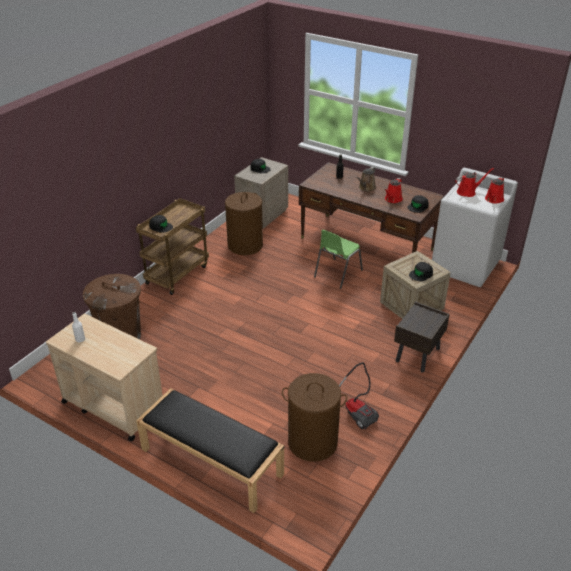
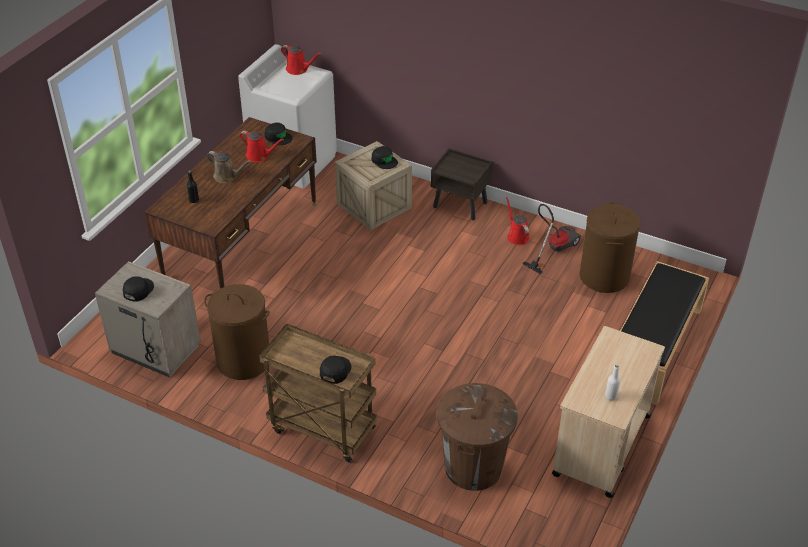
camera: 95 degrees left, 5 degrees up
(337, 274) = (314, 265): green chair -> none
(468, 192) = (280, 84): red watering can -> red watering can (517, 236)

